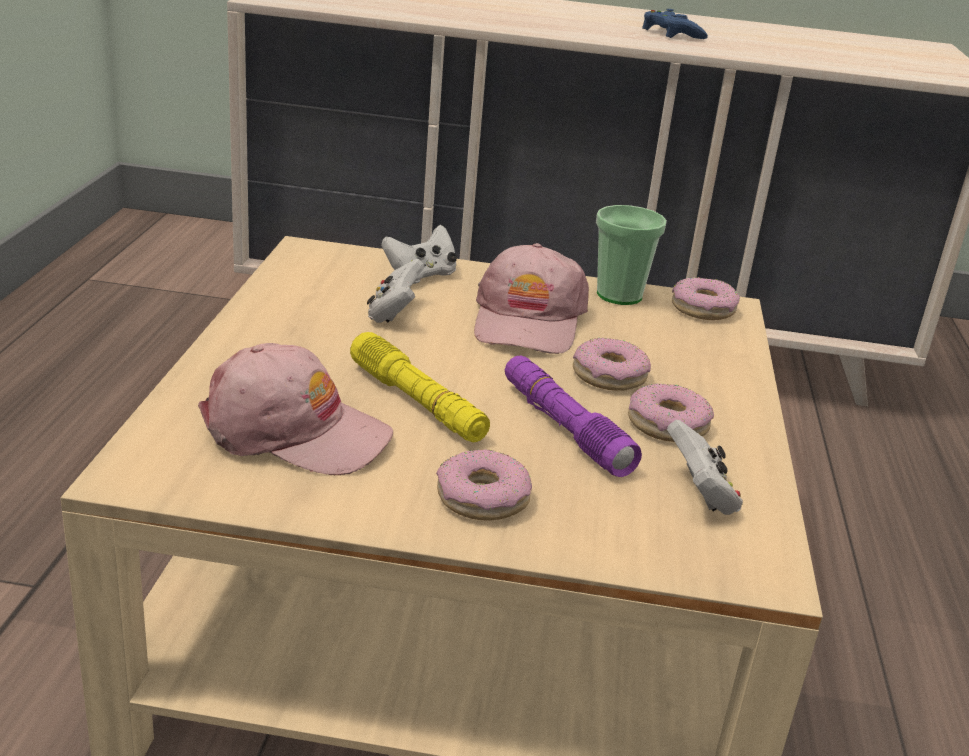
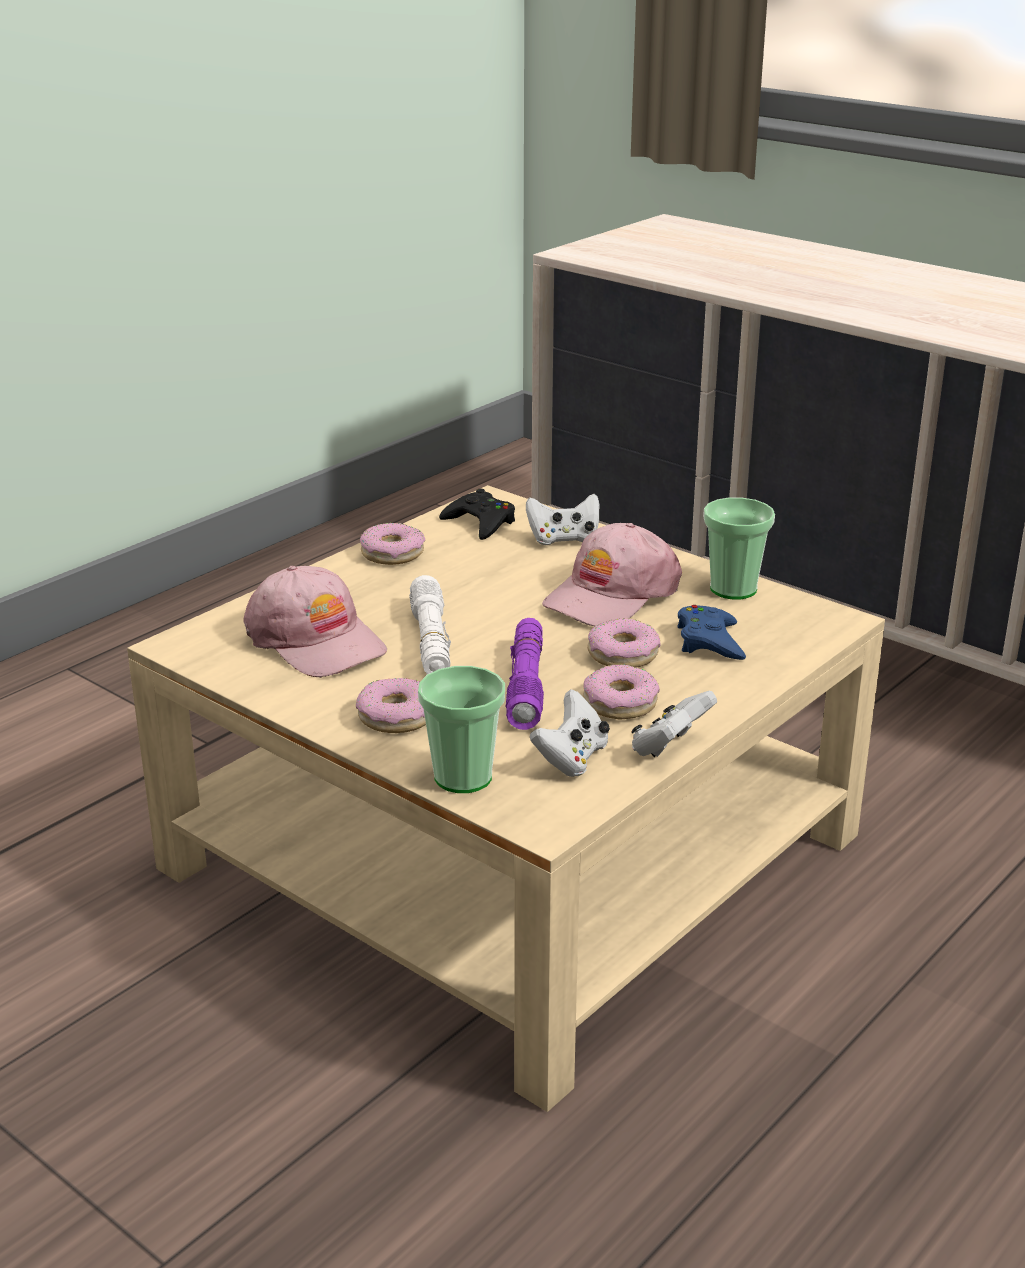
camera: 35 degrees right, 0 degrees up
(323, 273) = (480, 523): none -> black game controller
(394, 313) = (499, 567): white game controller -> white game controller (670, 747)
(417, 403) = (431, 640): yellow flashlight -> white flashlight
(631, 548) = (463, 777): none -> cup
(671, 33) = (973, 316): blue game controller -> blue game controller (709, 641)
(702, 308) = (804, 616): donut -> donut (392, 553)

